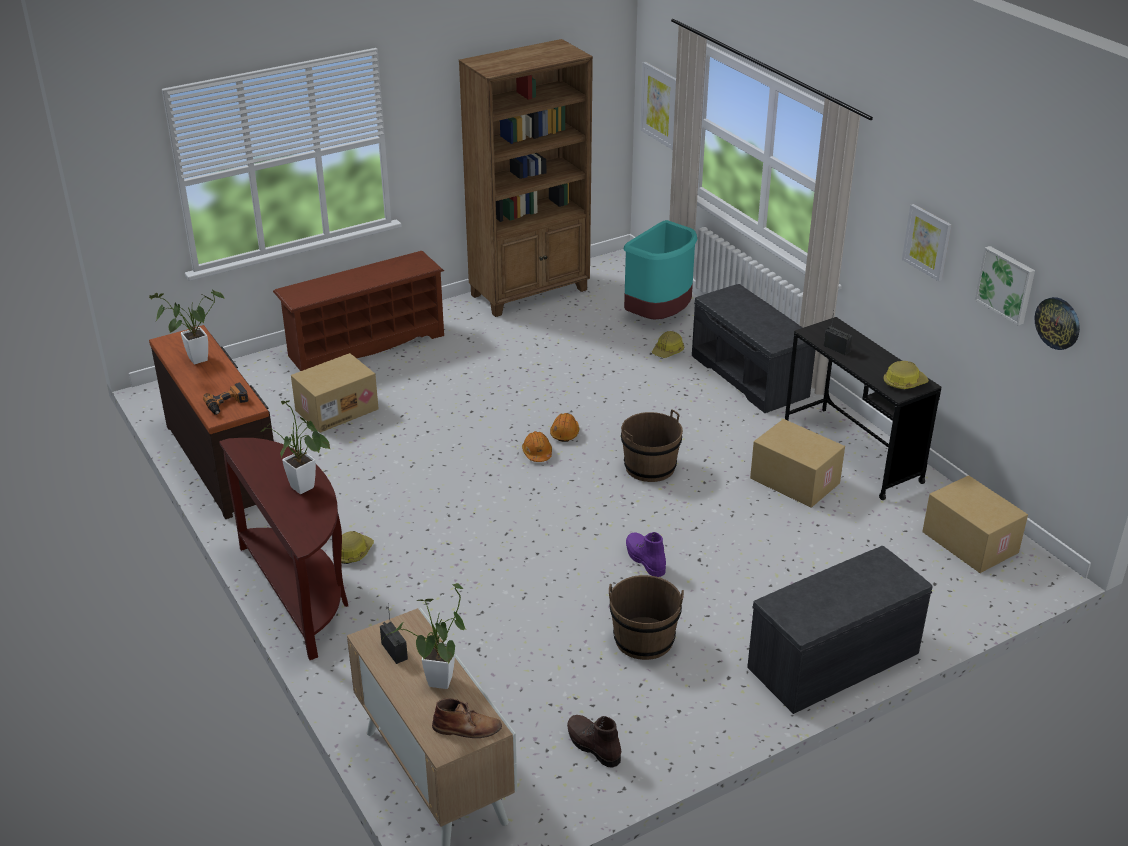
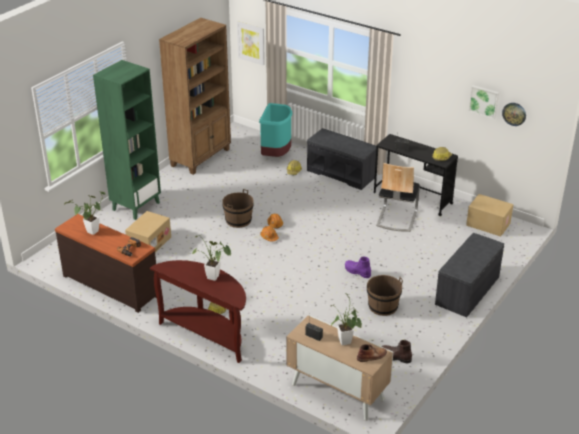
camera: 25 degrees left, 0 degrees up
(365, 345) = (136, 206): brown shoe rack -> green bookcase
(649, 467) = (327, 229): brown bucket -> brown bucket (238, 220)
(793, 481) = (396, 218): cardboard box -> chair
(927, 242) = (436, 88): picture -> none

